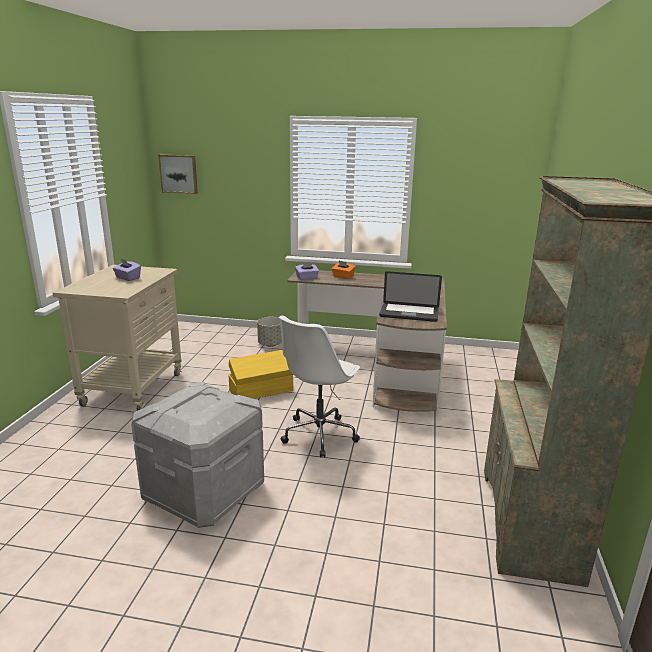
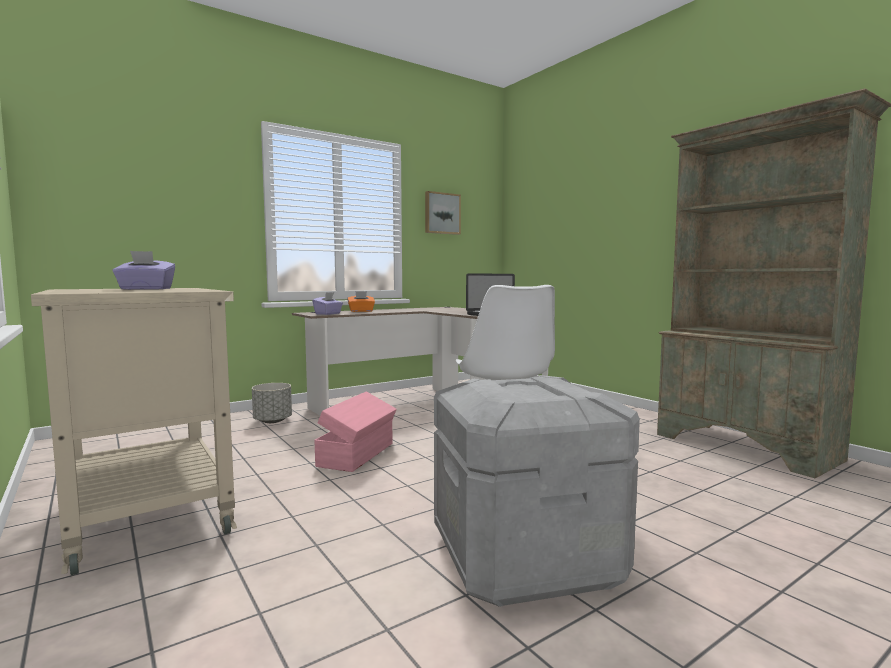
camera: 45 degrees left, 15 degrees down
(179, 174) = (75, 183): picture -> picture (441, 213)
(262, 391) = (358, 454): yellow storage box -> pink storage box

